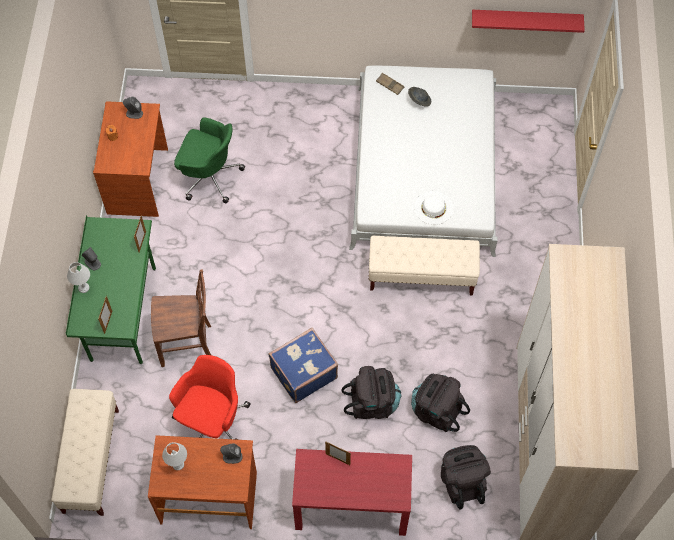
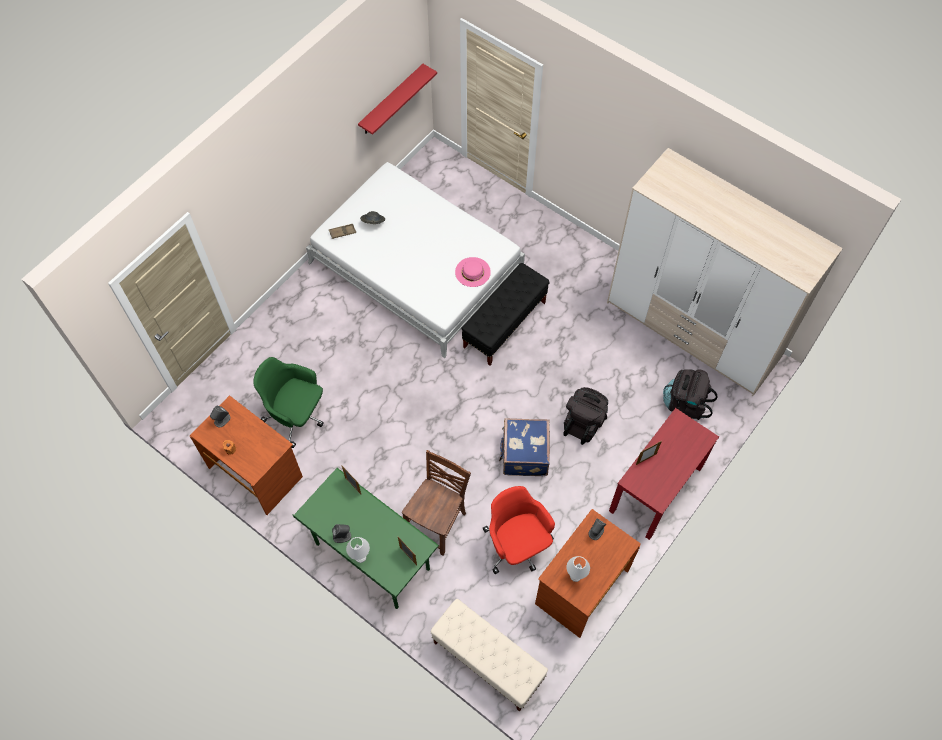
camera: 55 degrees left, 0 degrees up
(209, 176) = (297, 415): green office chair -> green office chair turned 120 degrees counterclockwise
(422, 276) = (504, 325): beige bench -> black bench
(433, 207) = (472, 272): white hat -> pink hat
(436, 411) = (619, 385): black backpack -> none

